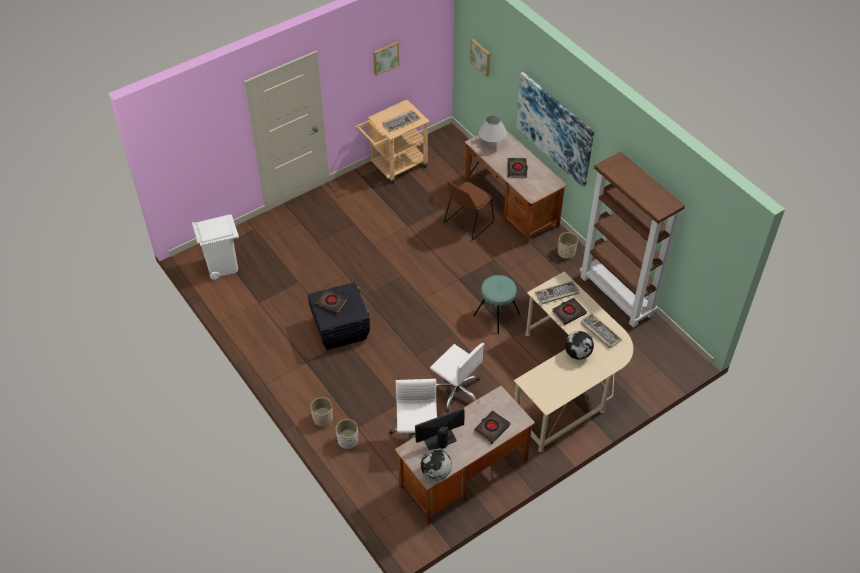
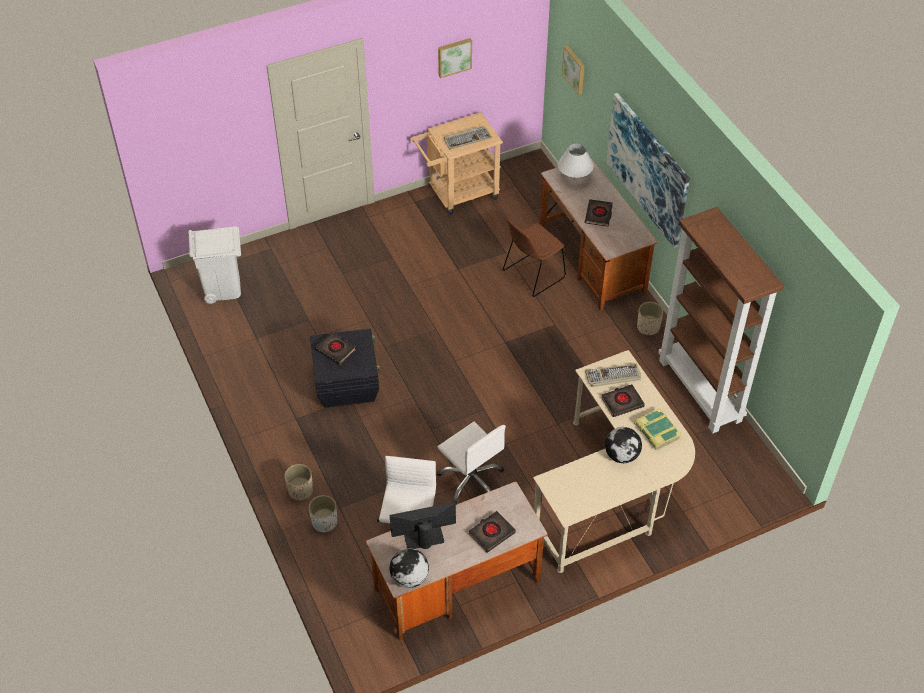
camera: 10 degrees right, 0 degrees up
(497, 315) = (543, 394): turquoise stool -> none
(600, 331) = (656, 432): keyboard -> book

